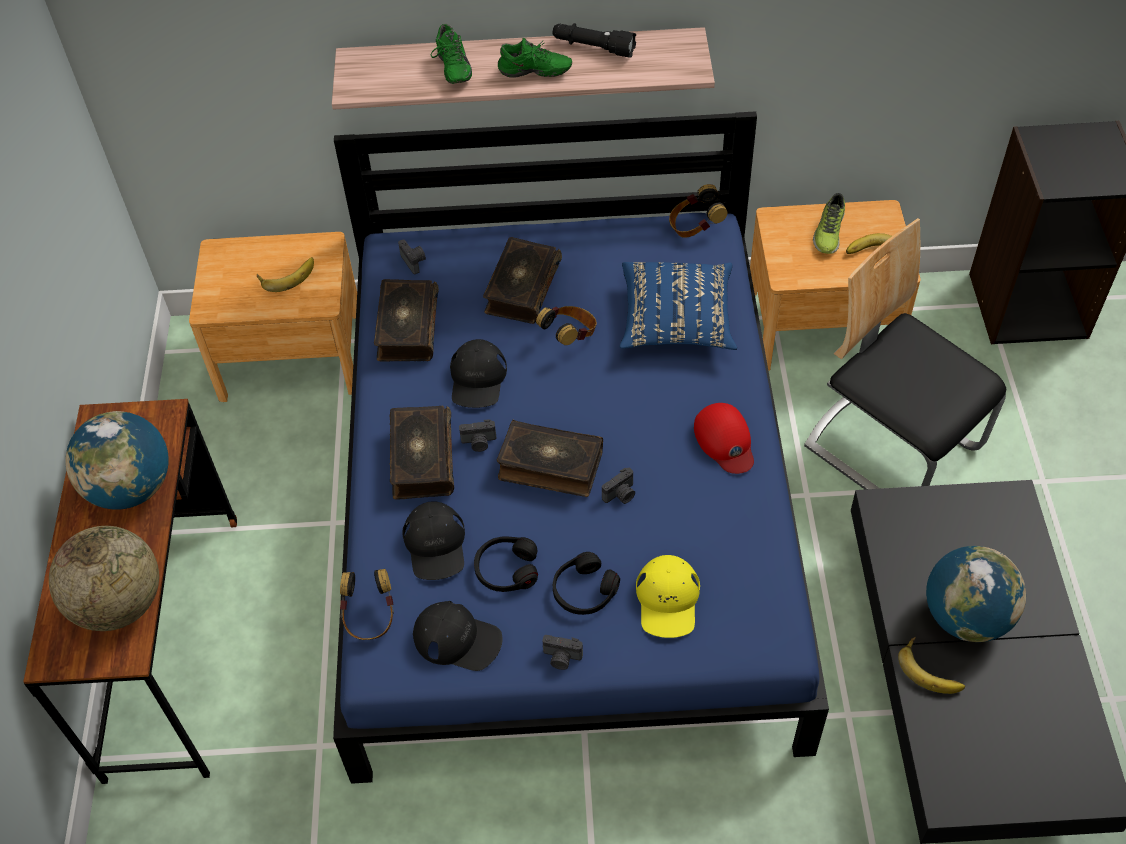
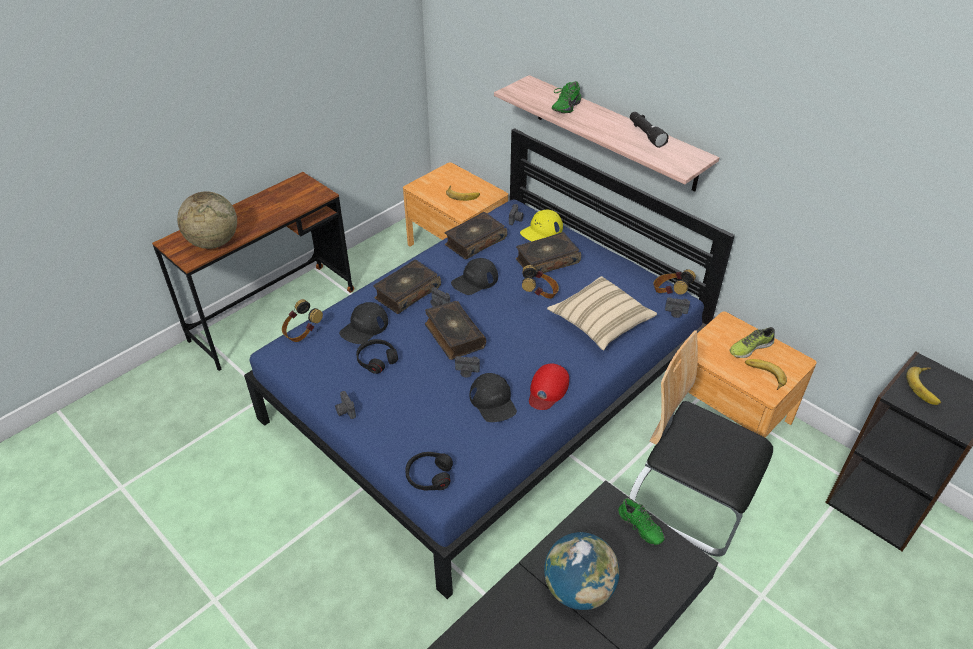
camera: 45 degrees right, 10 degrees down
(131, 488) = (275, 209): globe -> none
(457, 639) = (319, 368): black cap -> black cap (493, 401)
(535, 74) = (599, 128): green shoe -> green shoe (638, 529)
(584, 591) = (394, 395): black headphones -> black headphones (429, 475)
(668, 600) = (422, 430): yellow cap -> yellow cap (541, 231)
(676, 321) = (600, 323): blue pillow -> beige pillow
(730, 247) = (676, 313): none -> camera
(892, 447) = (689, 502): chair -> chair turned 60 degrees counterclockwise
(931, 669) = (523, 594): banana -> banana (926, 387)

